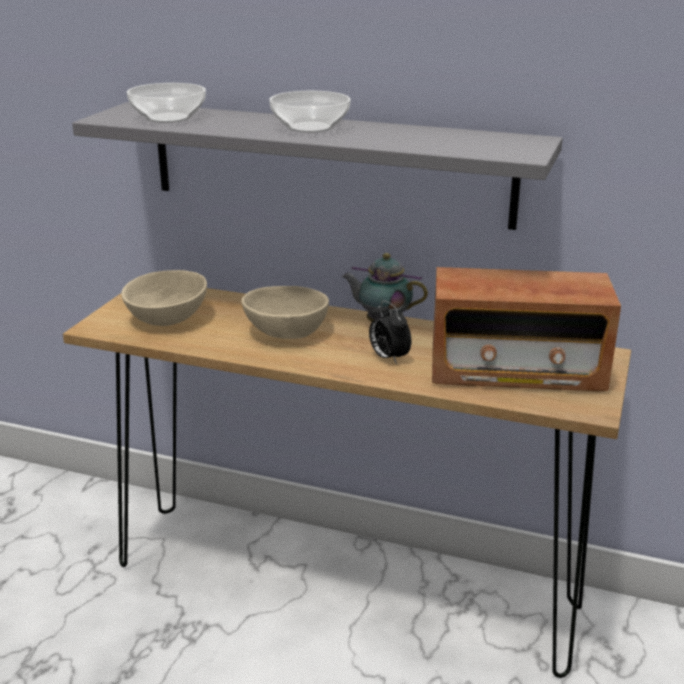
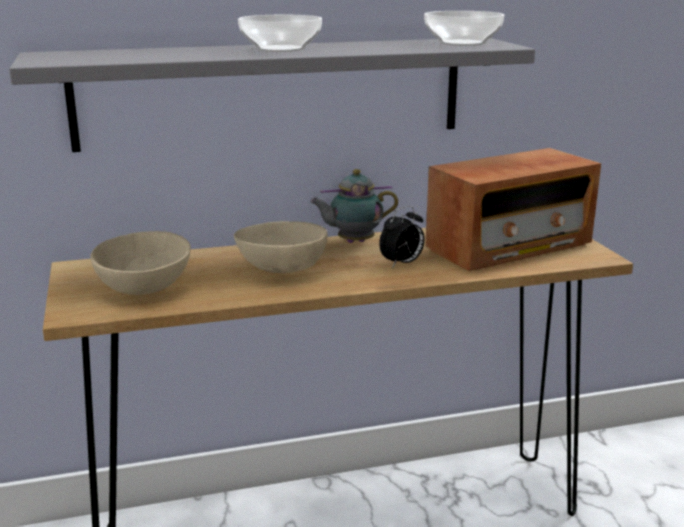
camera: 35 degrees left, 5 degrees down
(168, 118) = (114, 56): bowl -> bowl (461, 43)
(388, 358) = (402, 264): alarm clock -> alarm clock turned 60 degrees counterclockwise

